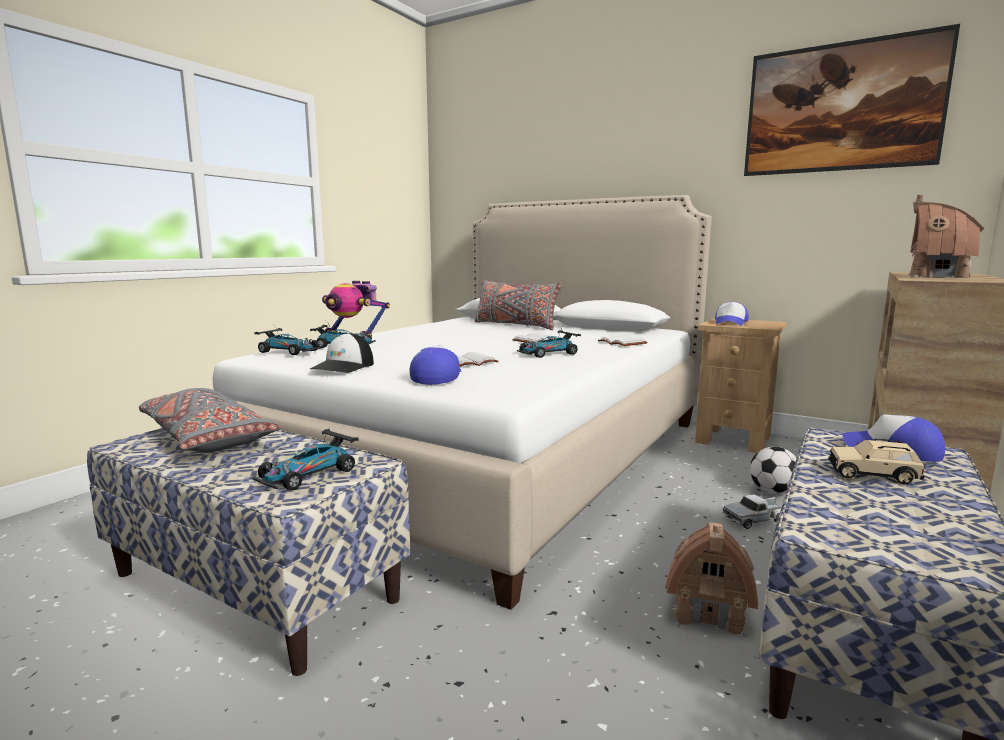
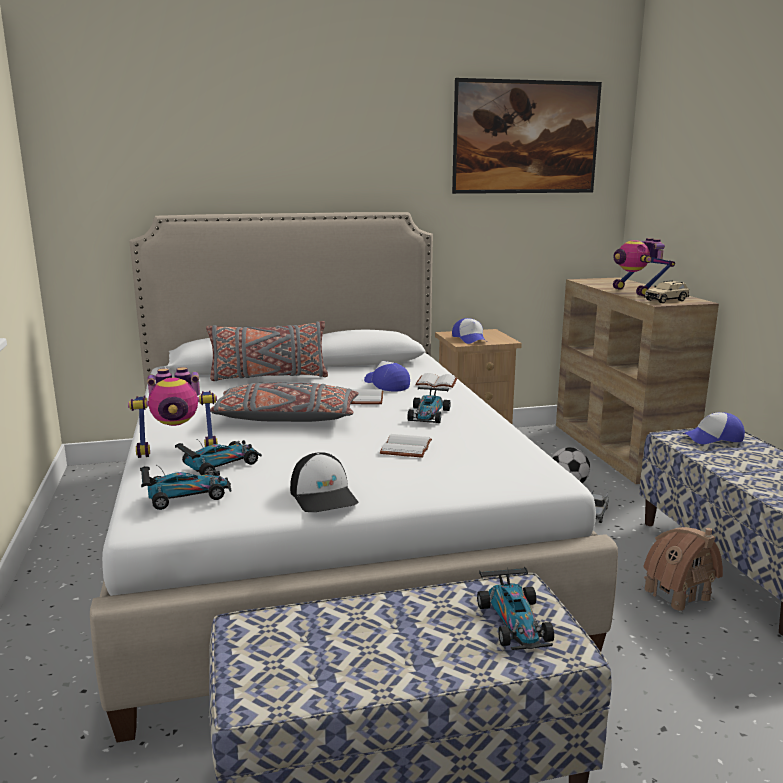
camera: 45 degrees left, 5 degrees up
(206, 438) = (310, 643): grey pillow -> grey pillow (286, 418)
(437, 376) = (446, 476): cap -> cap (386, 384)
(872, 474) = (743, 461): beige toy car -> beige toy car (666, 300)
(937, 276) = (636, 292): toy house -> toy robot

